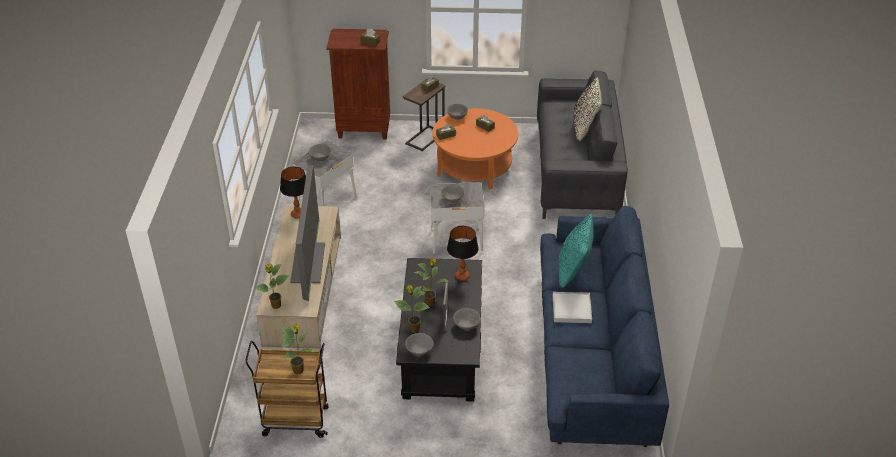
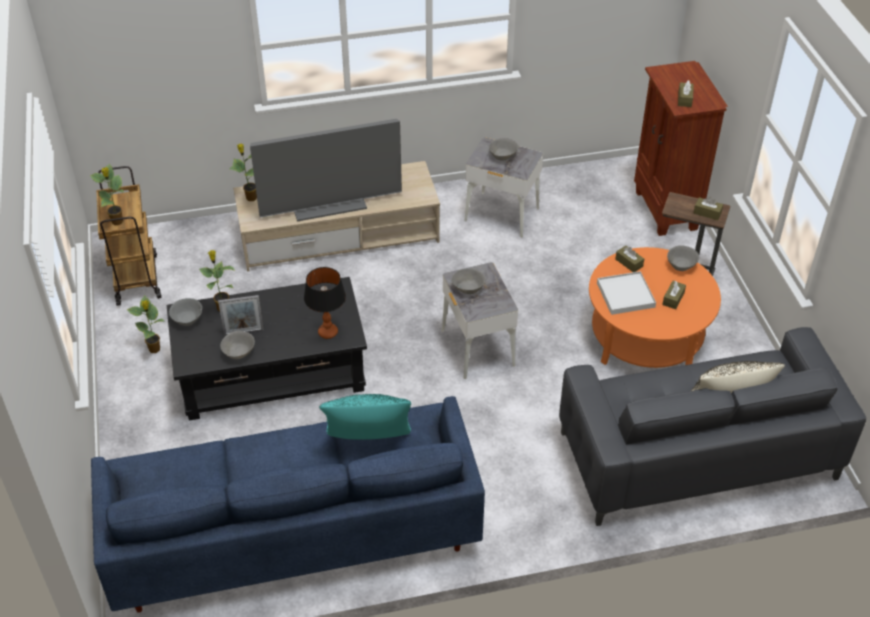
camera: 75 degrees right, 5 degrees up
(297, 214) = (411, 175): table lamp -> none
(430, 303) = (271, 313): potted plant -> potted plant (155, 349)
(571, 309) = (290, 451): white tray -> white tray (625, 295)

